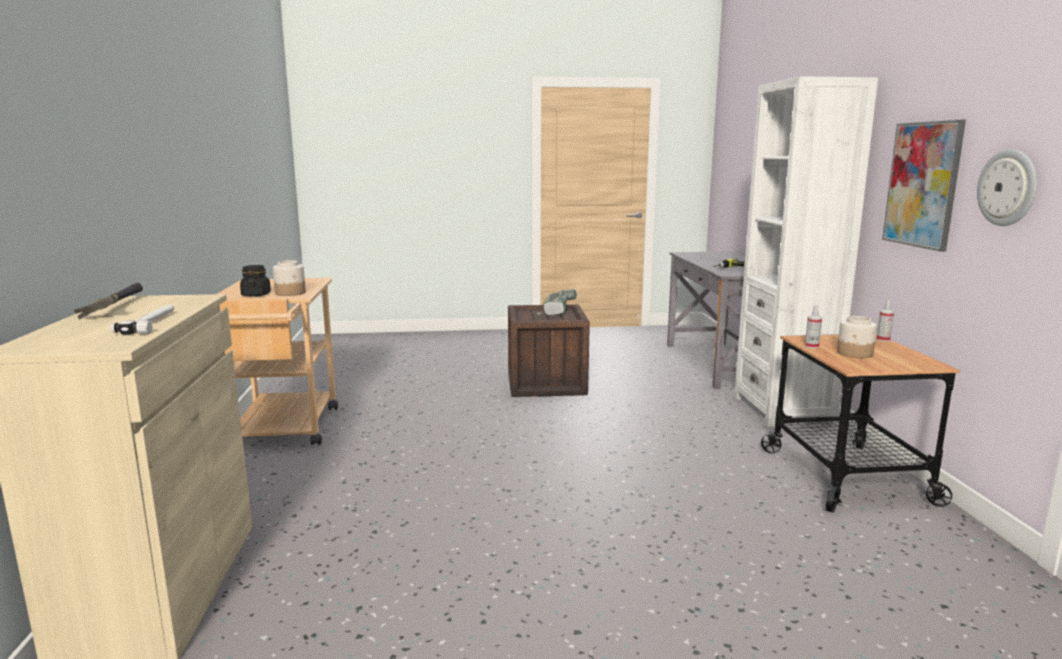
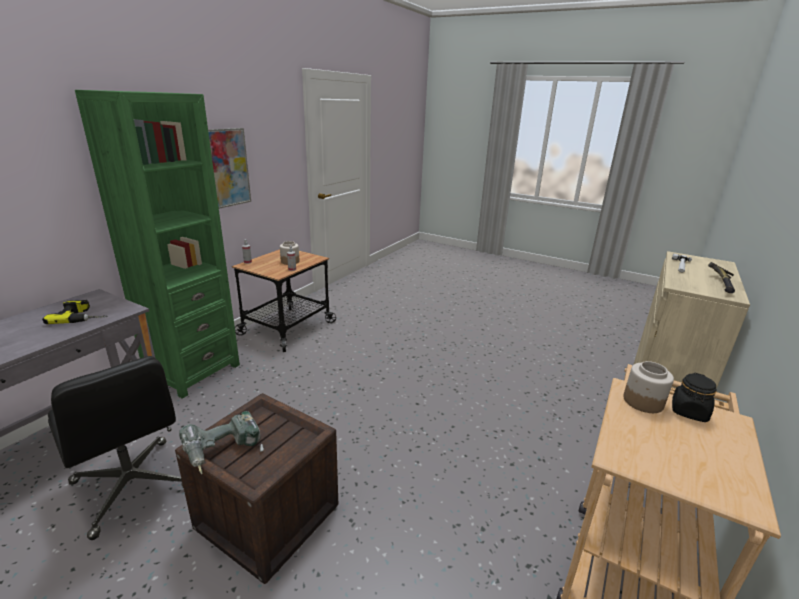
camera: 145 degrees left, 10 degrees up
(643, 370) = (133, 486): none -> black office chair
(783, 409) = (193, 371): white bookcase -> green bookcase
(1008, 187) = (272, 160): wall clock -> none

